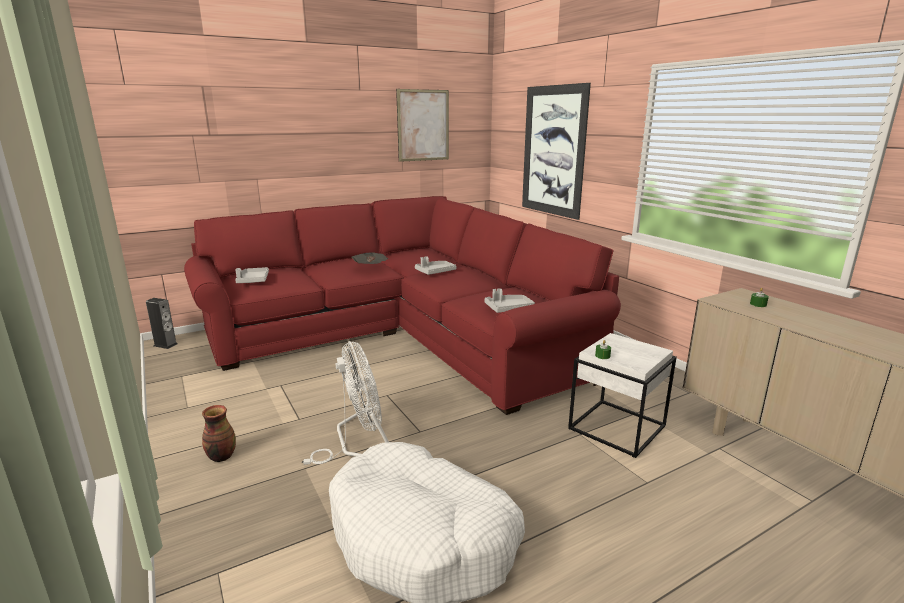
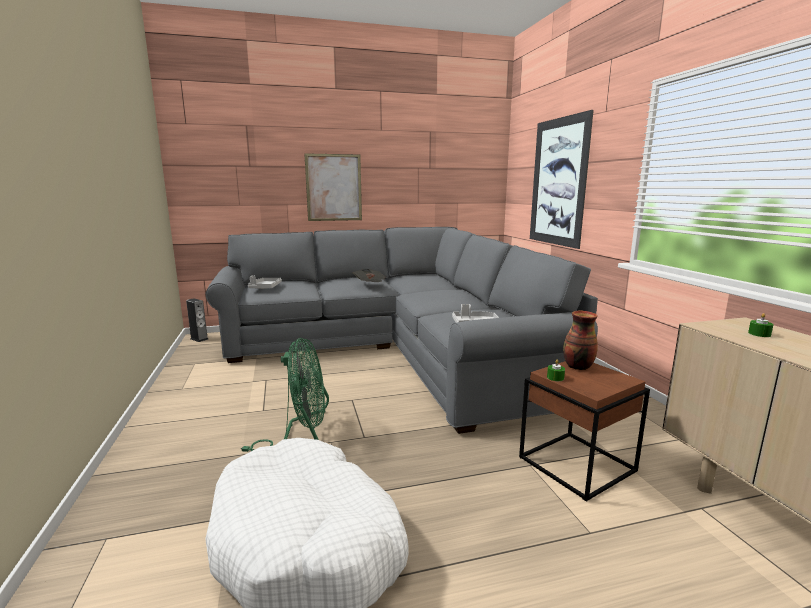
camera: 15 degrees right, 5 degrees down
(221, 456) = (179, 433): vase -> vase (577, 366)
(355, 440) = (300, 436): white fan -> green fan
(402, 336) = (394, 351): red sofa -> grey sofa
(423, 125) = (439, 162): picture -> picture (334, 187)
(435, 272) = (426, 291): grey tray -> none
(618, 427) = (578, 464): white side table -> brown side table

